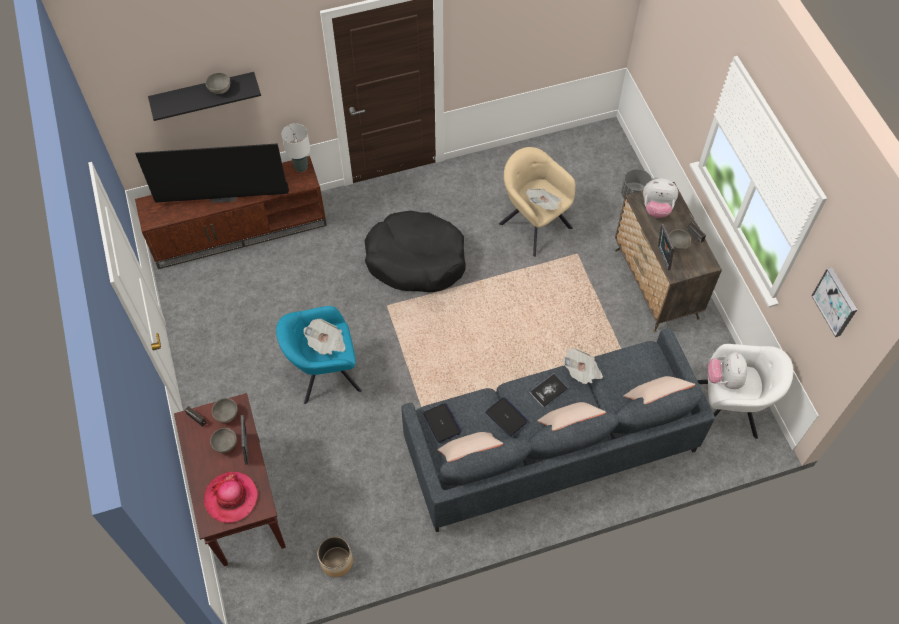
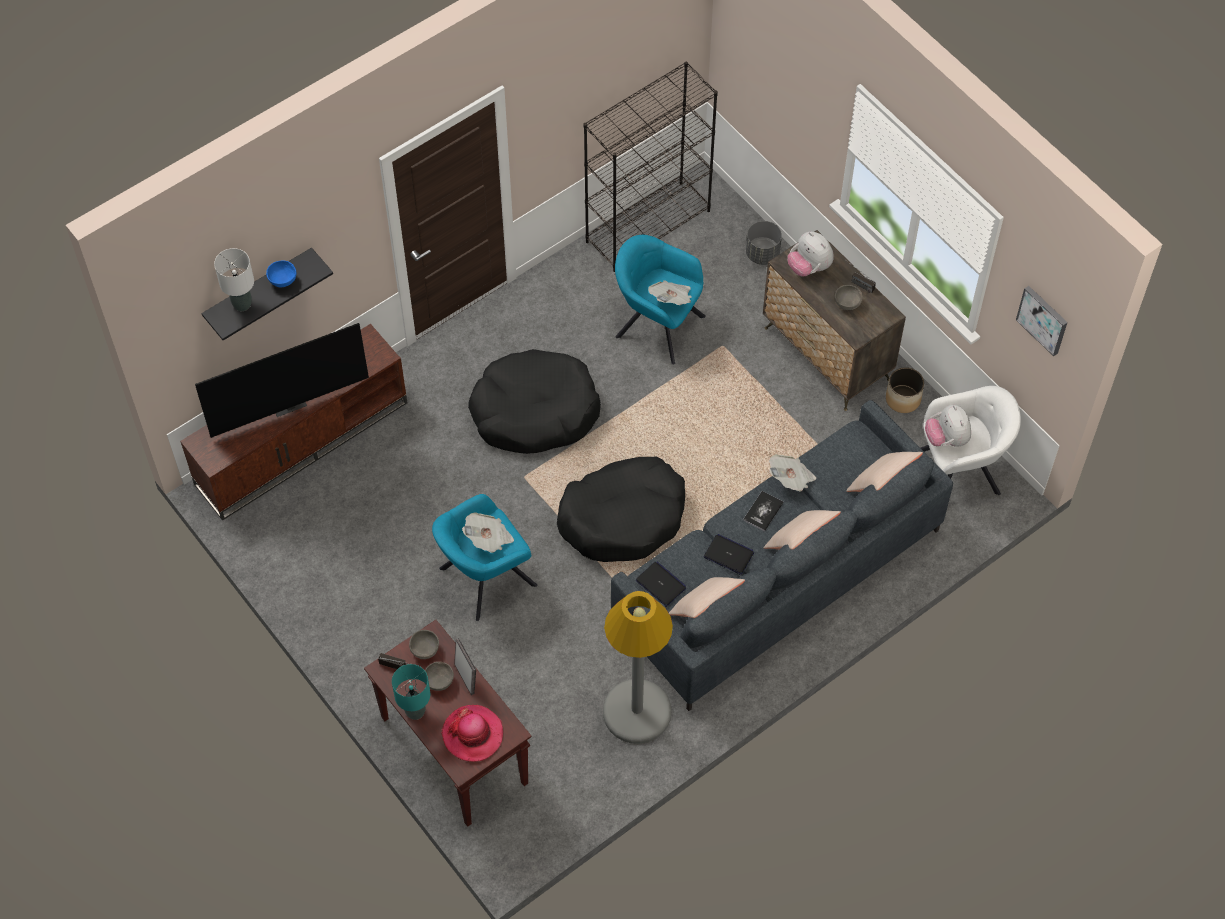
camera: 20 degrees left, 0 degrees up
(195, 463) = (415, 712): none -> turquoise table lamp
(220, 90) = (283, 281): grey bowl -> blue bowl
(300, 167) = (366, 341): white table lamp -> white table lamp (242, 304)
(336, 561) = (591, 779): planter -> planter (902, 399)
(395, 518) = (637, 712): none -> grey floor lamp
(448, 360) = (623, 517): none -> black dog bed
(533, 224) = (656, 324): beige armchair -> turquoise armchair
(556, 151) = (648, 225): none -> black bookcase
(656, 208) = (809, 267): plush toy -> plush toy turned 60 degrees clockwise
(662, 258) = (836, 324): picture frame -> none

